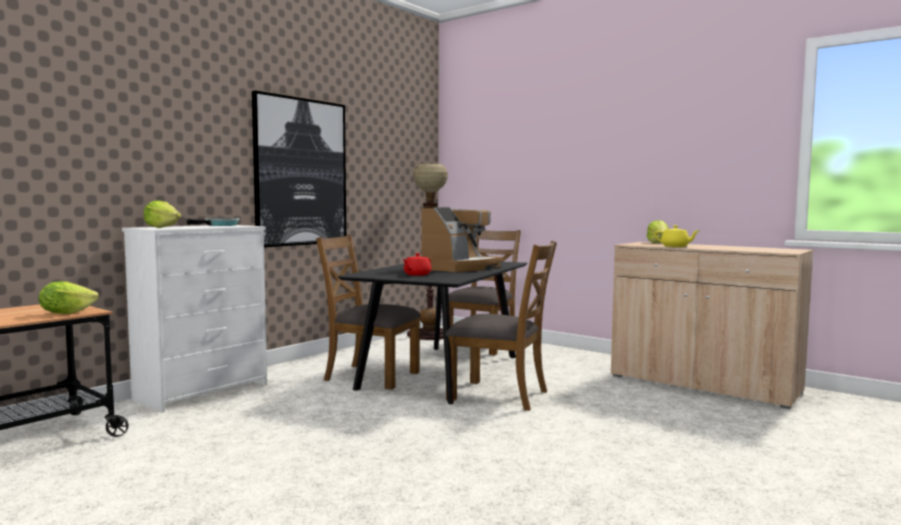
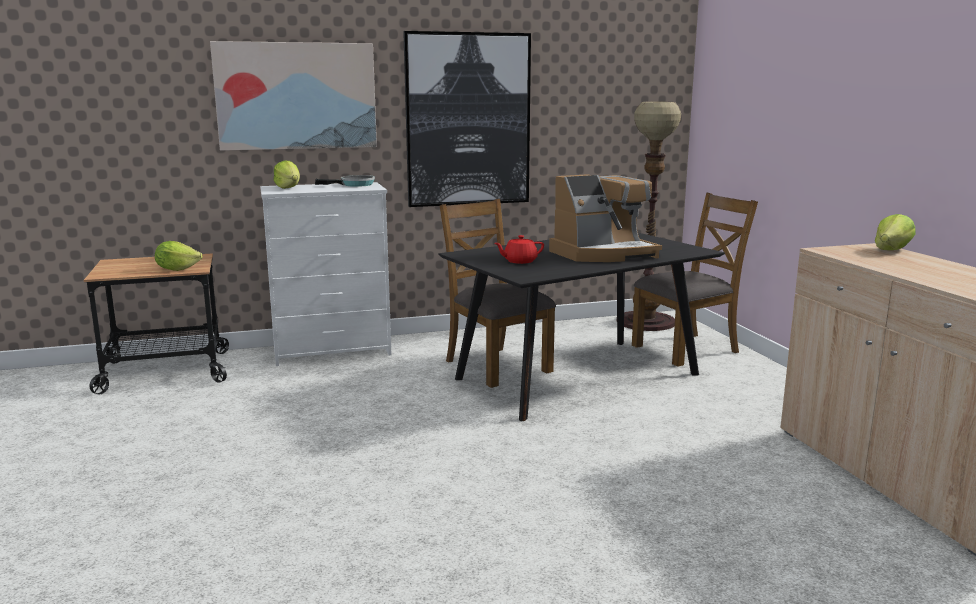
camera: 35 degrees right, 10 degrees up
(159, 139) = (296, 96): none -> picture
(499, 395) = (591, 423): brown chair -> none
(675, 246) = (878, 264): yellow teapot -> none

